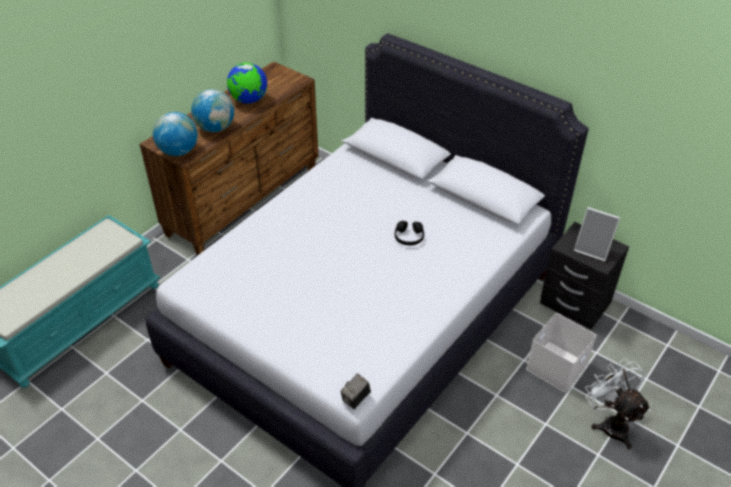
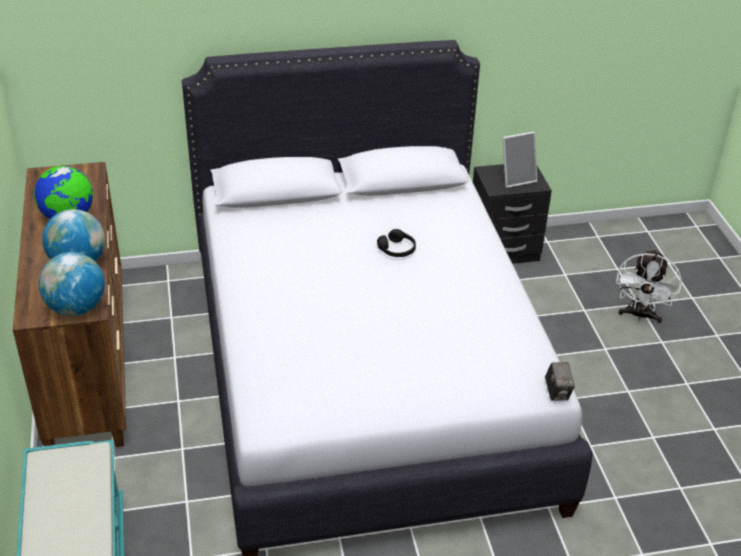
camera: 50 degrees left, 5 degrees down
(556, 365) = (554, 303): white storage box -> none
(610, 423) = (640, 315): white fan -> white fan turned 90 degrees counterclockwise

